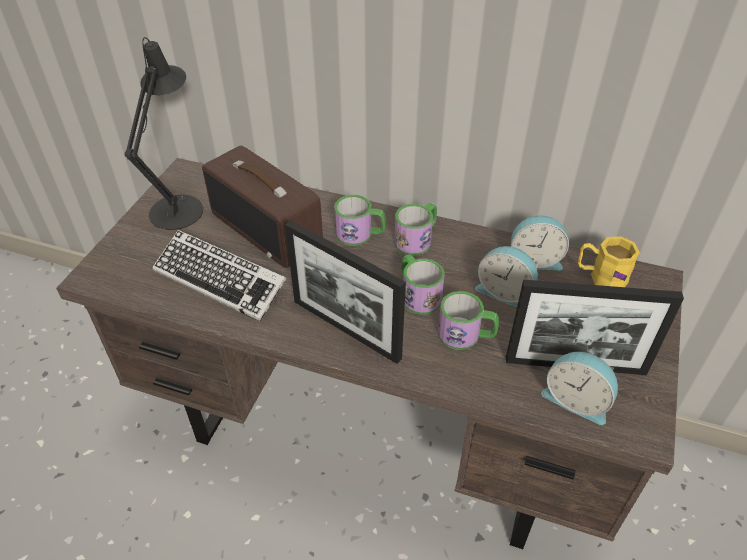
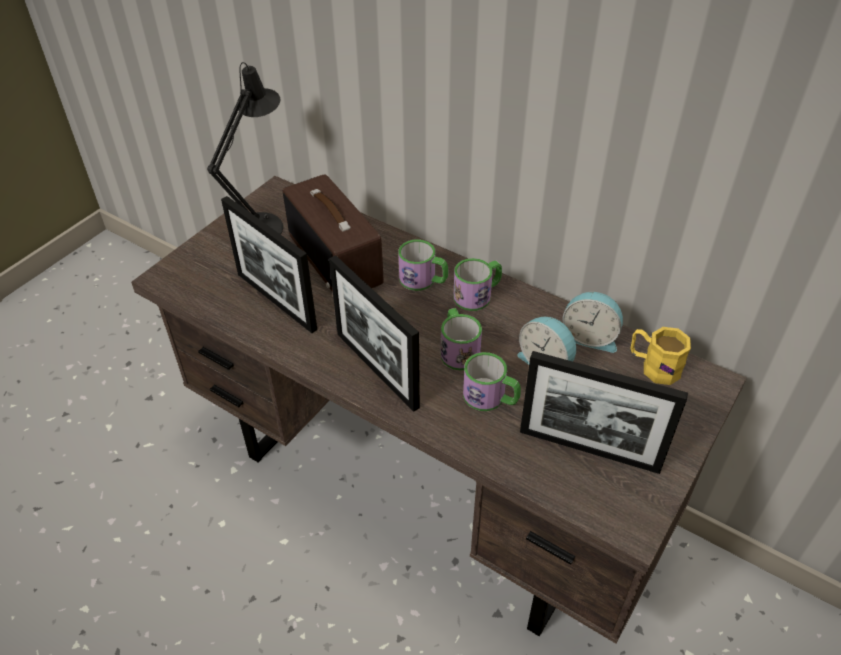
camera: 15 degrees right, 0 degrees up
(220, 280) = (276, 301): keyboard -> picture frame
(576, 399) = (576, 482): alarm clock -> none

